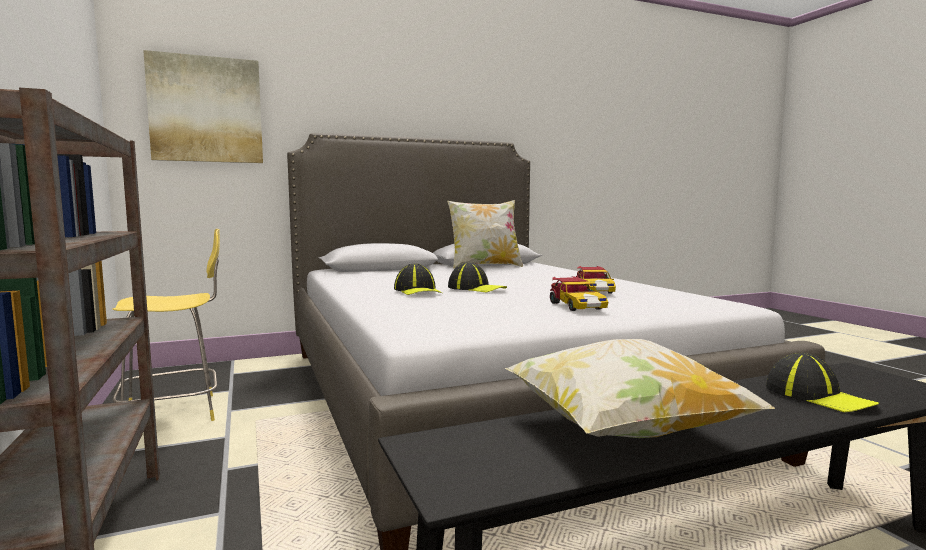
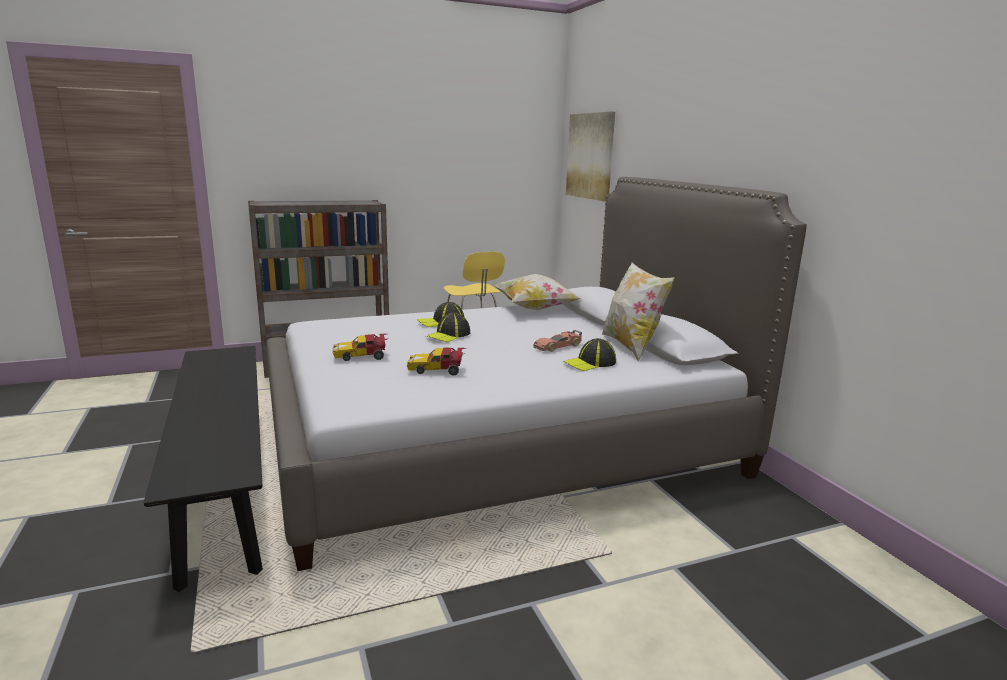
camera: 90 degrees right, 10 degrees up
(495, 274) = (558, 346): none -> toy car
(622, 431) = (215, 381): pillow -> pillow (534, 309)
(818, 396) = (205, 439): cap -> cap (590, 363)

